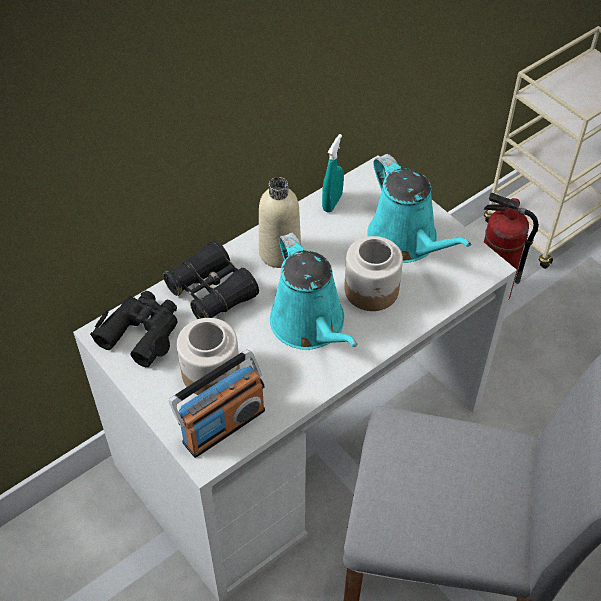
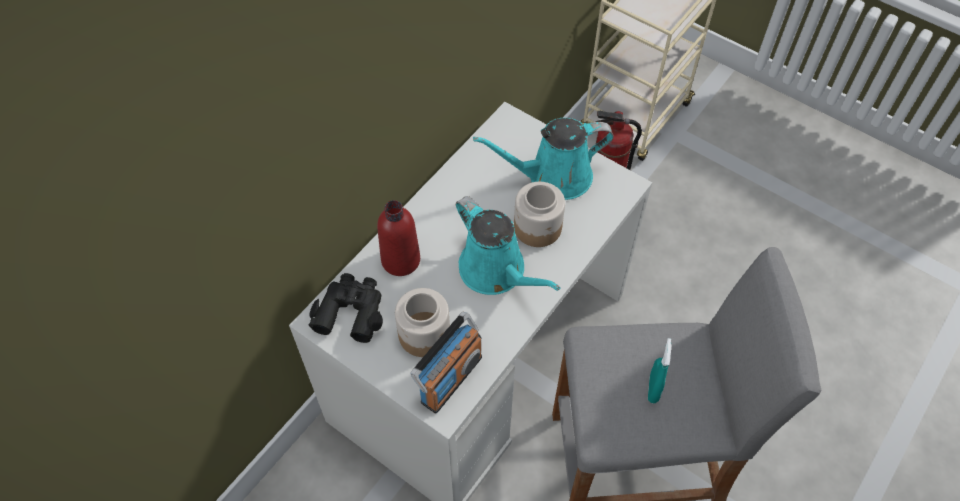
camera: 15 degrees left, 5 degrees up
(212, 292) = (400, 260): black binoculars -> red bottle
(280, 252) = (448, 210): beige bottle -> none
(332, 202) = (479, 154): turquoise spray bottle -> turquoise spray bottle (653, 389)
(406, 241) = (553, 177): turquoise watering can -> turquoise watering can turned 120 degrees clockwise

